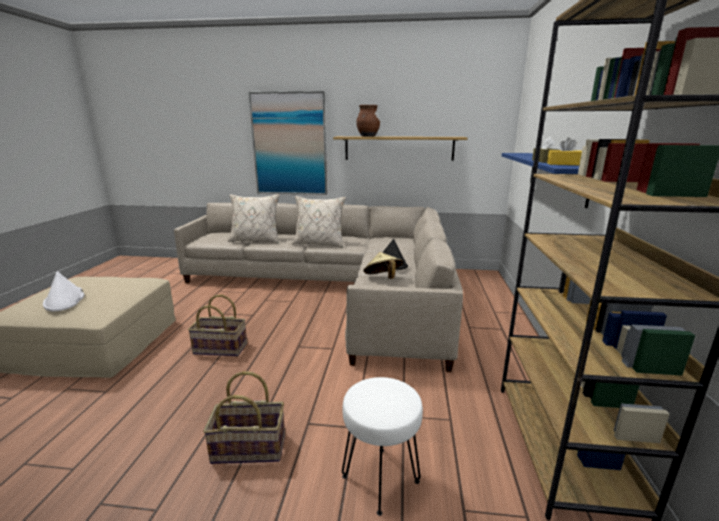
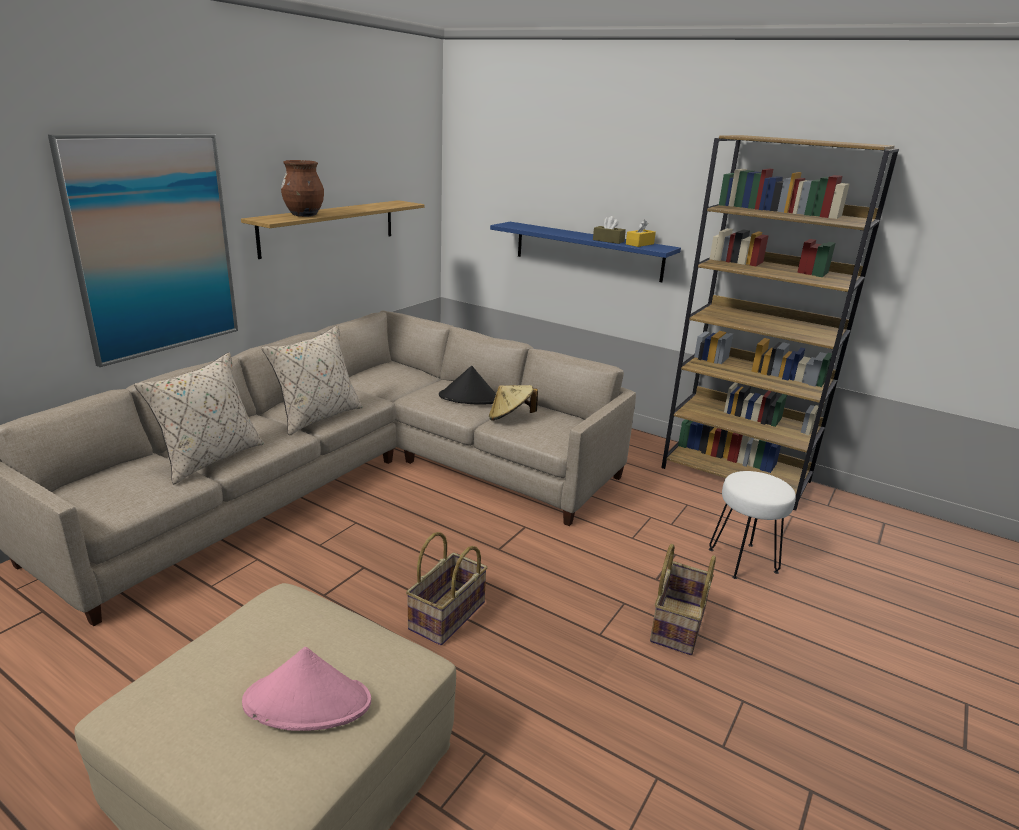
camera: 65 degrees left, 5 degrees up
(64, 300) = (308, 702): white hat -> pink hat

